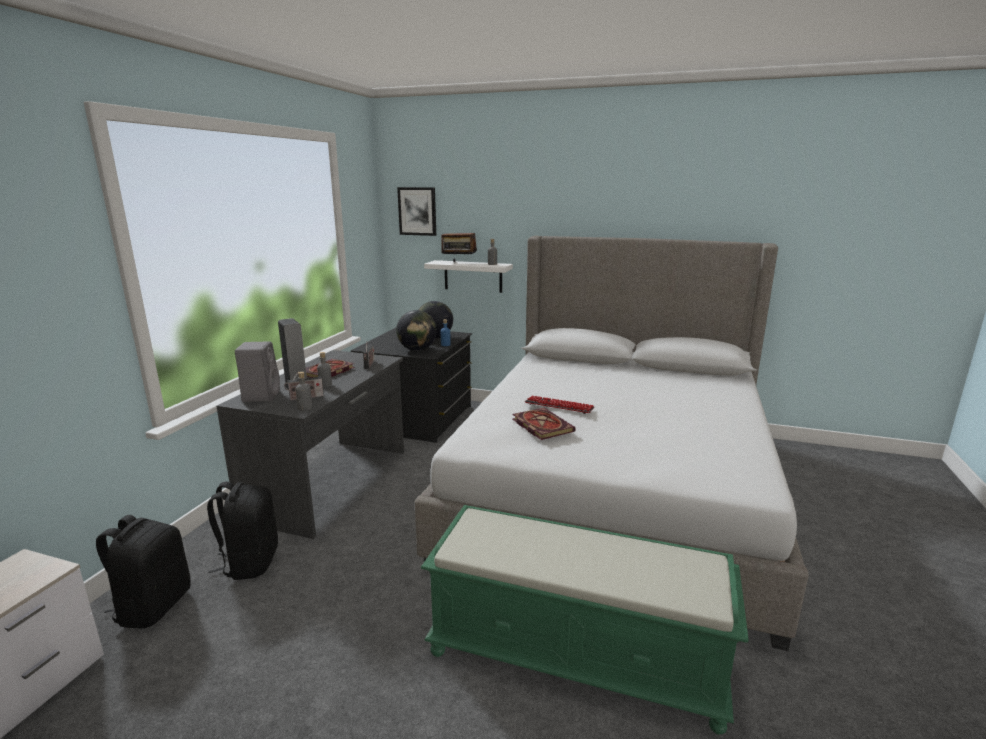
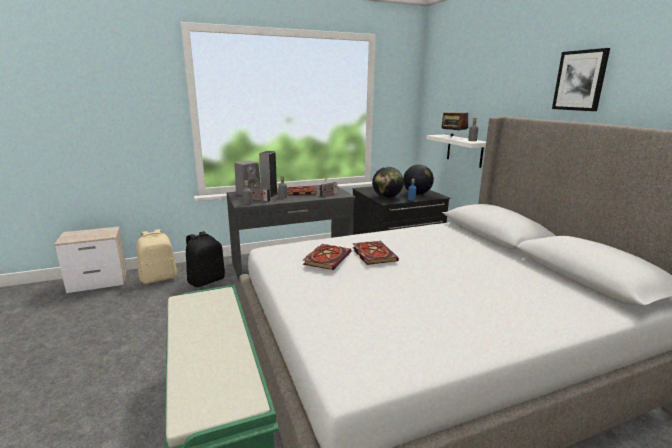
camera: 50 degrees right, 0 degrees up
(153, 606) = (159, 278): black backpack -> beige backpack
(417, 211) = (439, 94): picture -> picture (580, 80)
(559, 406) = (372, 254): keyboard -> book

